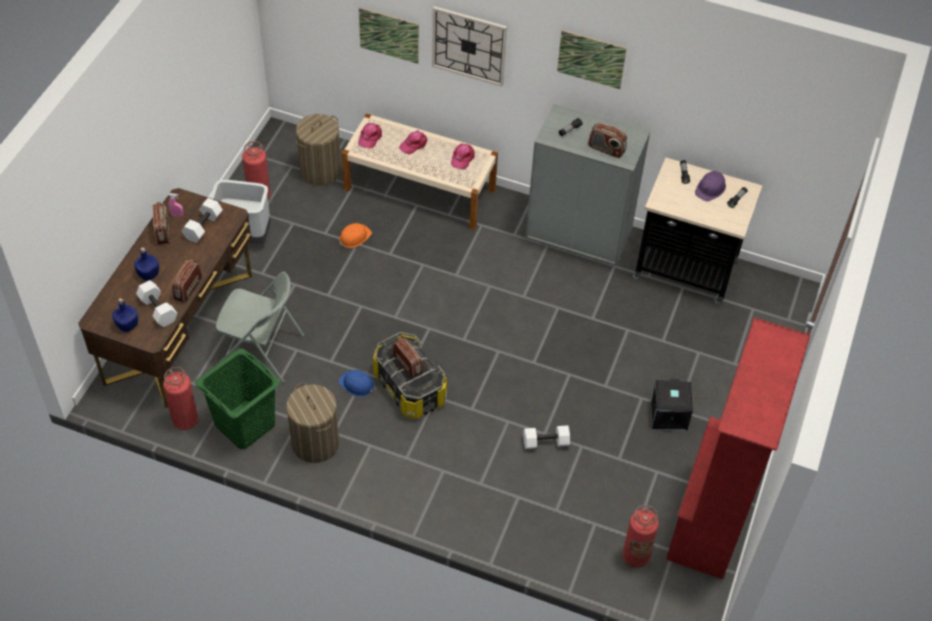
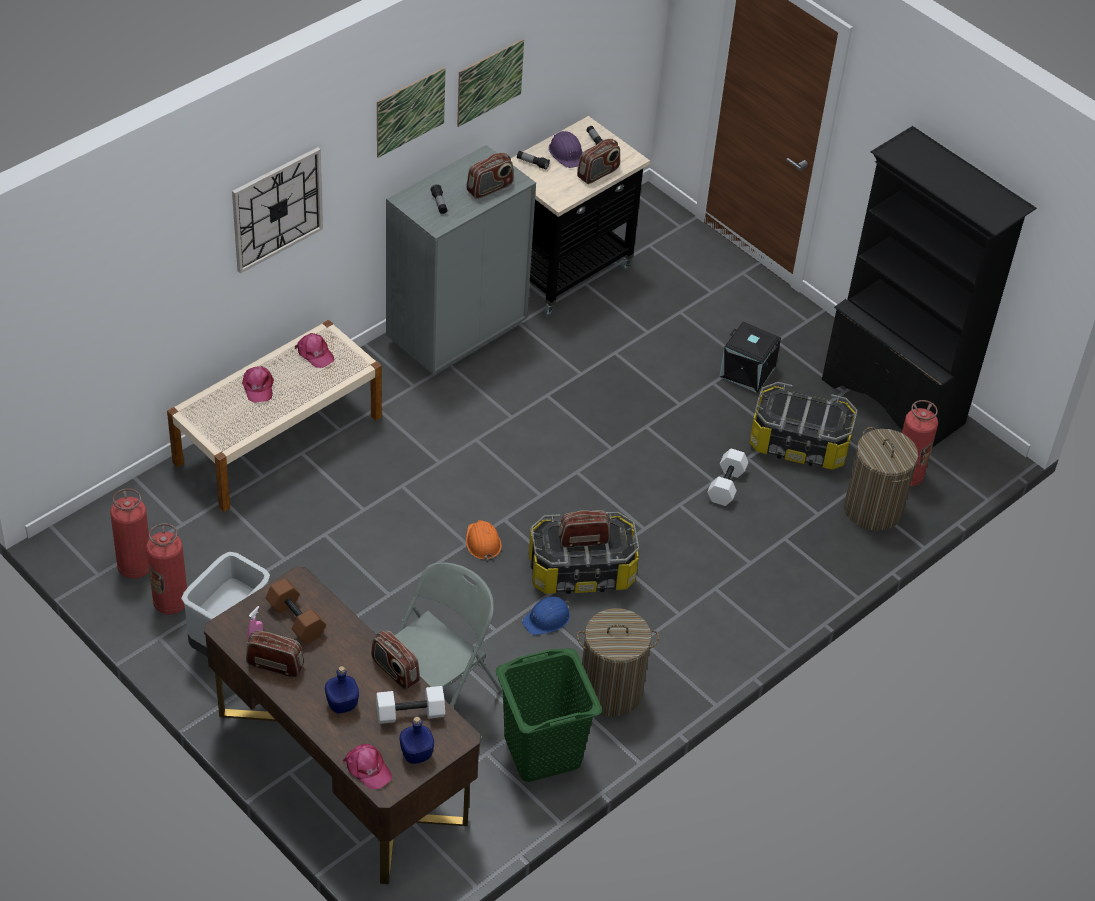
camera: 65 degrees left, 5 degrees down
(185, 420) = (499, 811): fire extinguisher -> fire extinguisher (135, 567)
(203, 226) = (294, 620): white dumbbell -> brown dumbbell
(320, 171) = (172, 523): laundry basket -> laundry basket (872, 509)
(354, 237) = (312, 532): orange hard hat -> orange hard hat (482, 542)
(370, 137) = (214, 423): pink cap -> pink cap (367, 768)
(389, 35) = (180, 277): picture -> picture (489, 82)
(617, 473) = (799, 445): none -> storage box
(704, 213) = (598, 173): none -> radio
(710, 521) = (894, 401): red bookcase -> black bookcase

